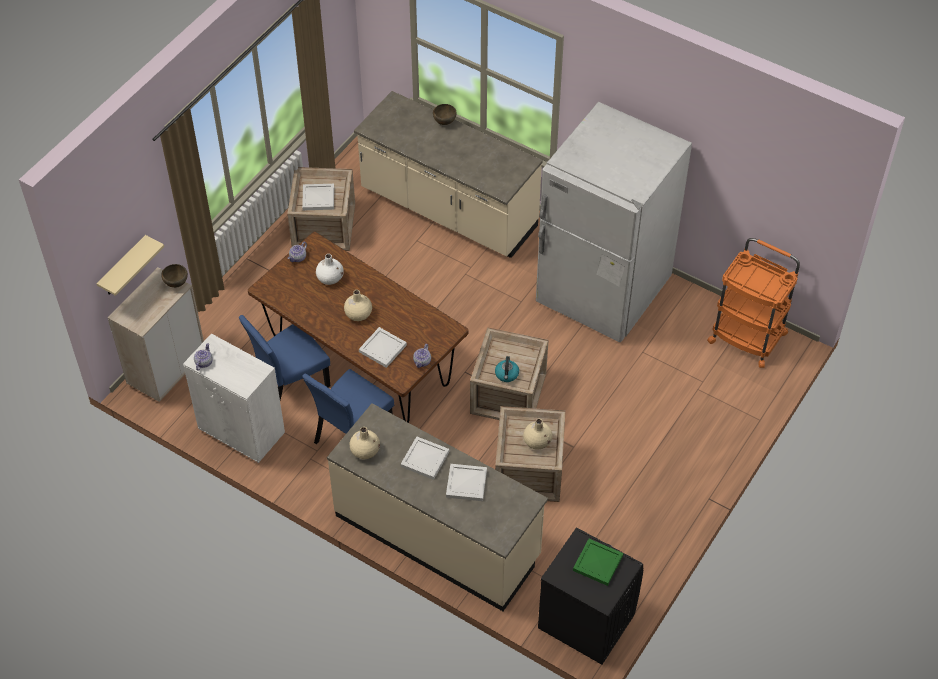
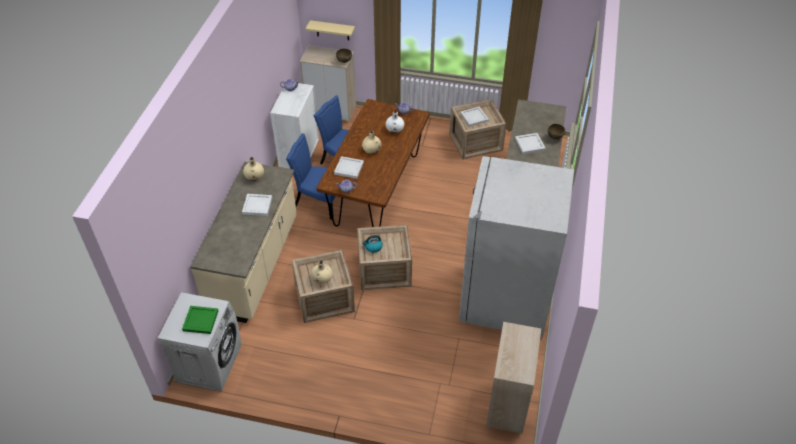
camera: 70 degrees right, 5 degrees down
(467, 483) = (244, 231): white tray -> white tray (530, 144)
(586, 621) = (209, 364): black washing machine -> white washing machine
(746, 338) = (507, 405): orange cart -> beige cabinet

